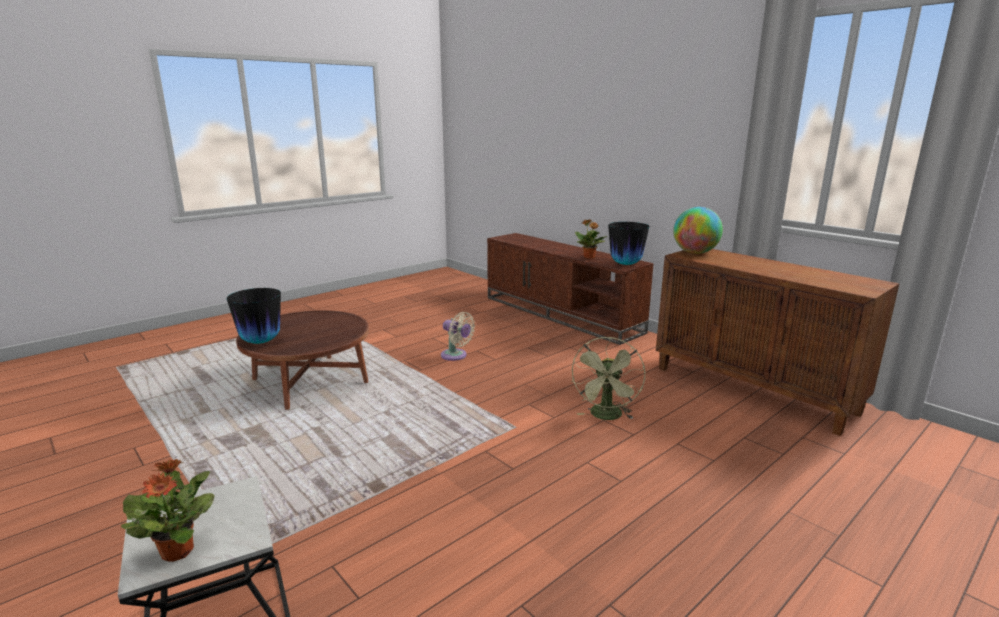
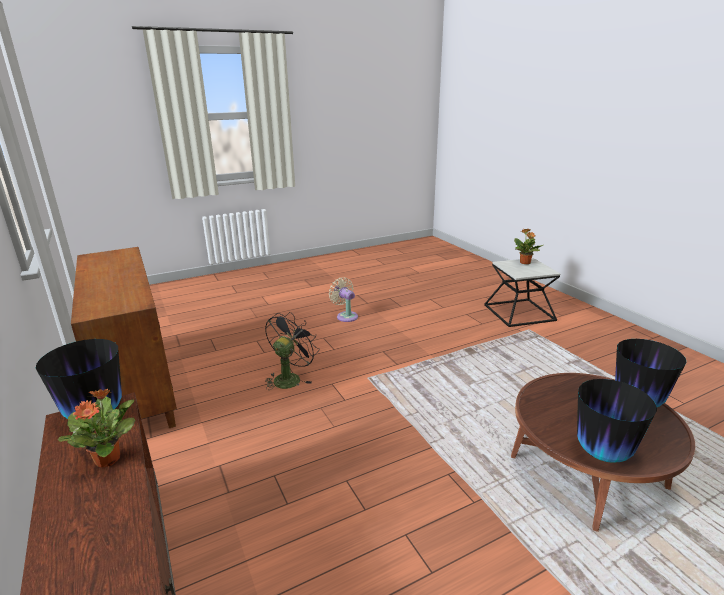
camera: 165 degrees left, 5 degrees up
(321, 317) = (602, 453): none -> vase
(456, 356) = (398, 499): beige fan -> beige fan (346, 316)
(606, 417) = (290, 378): green fan -> black fan
(695, 253) = (115, 307): globe -> none

